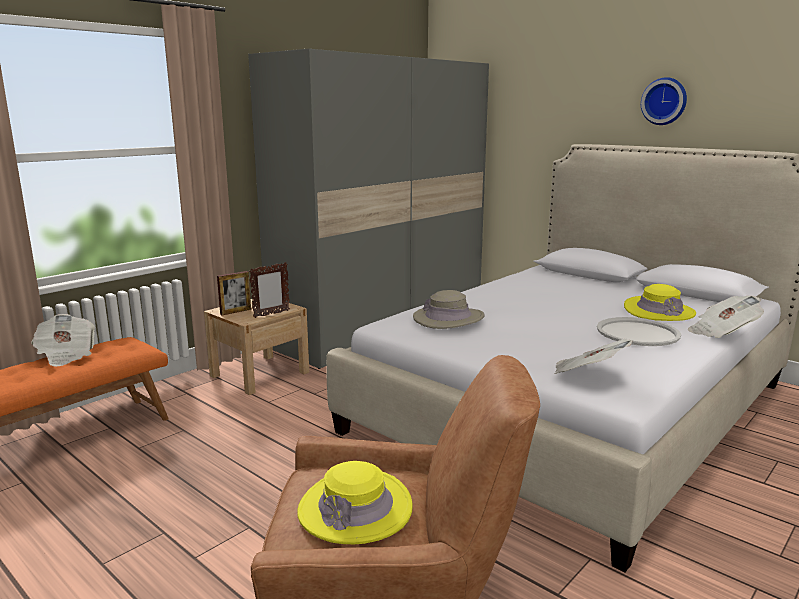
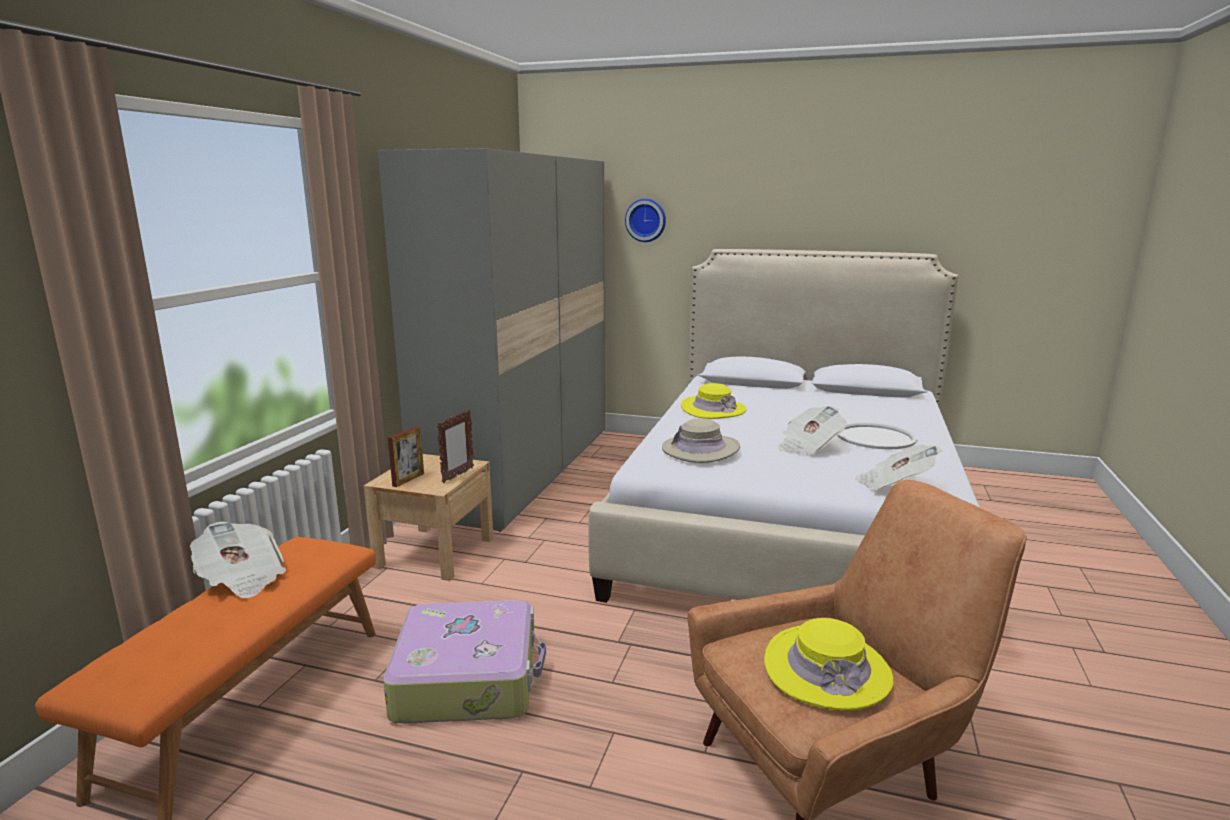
camera: 25 degrees left, 0 degrees up
(194, 462) = (468, 678): none -> suitcase
(659, 311) = (861, 412): yellow hat -> yellow hat (713, 409)
(664, 101) = (803, 205): wall clock -> wall clock (646, 220)
(722, 332) = (934, 426): newspaper -> newspaper (808, 447)

